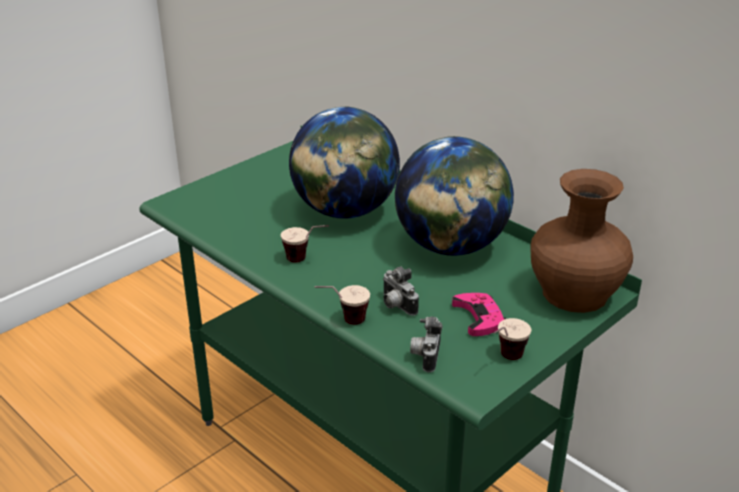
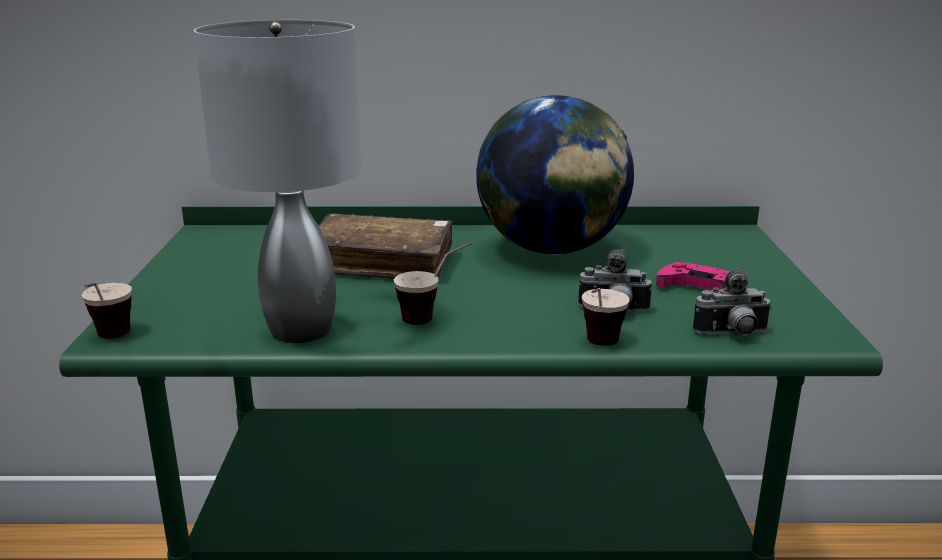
camera: 45 degrees left, 10 degrees down
(241, 237) = (302, 329): none -> grey table lamp
(344, 211) = (382, 263): globe -> brown book
(425, 355) = (732, 335): camera -> camera turned 60 degrees counterclockwise
(505, 360) = (793, 306): cup -> cup (110, 341)
(576, 293) = (721, 240): brown vase -> none

